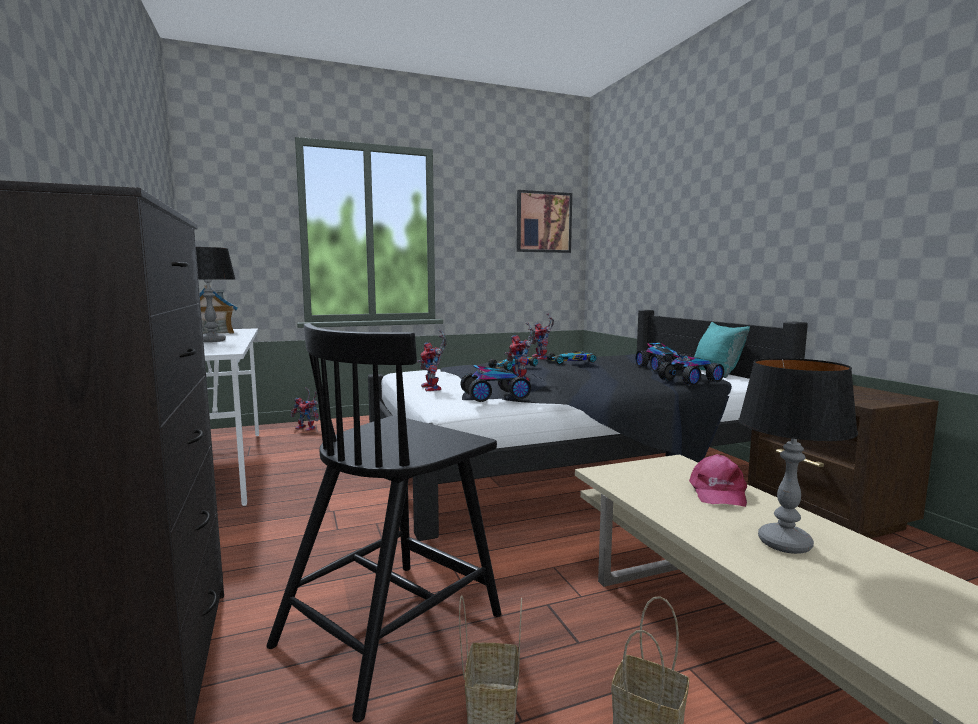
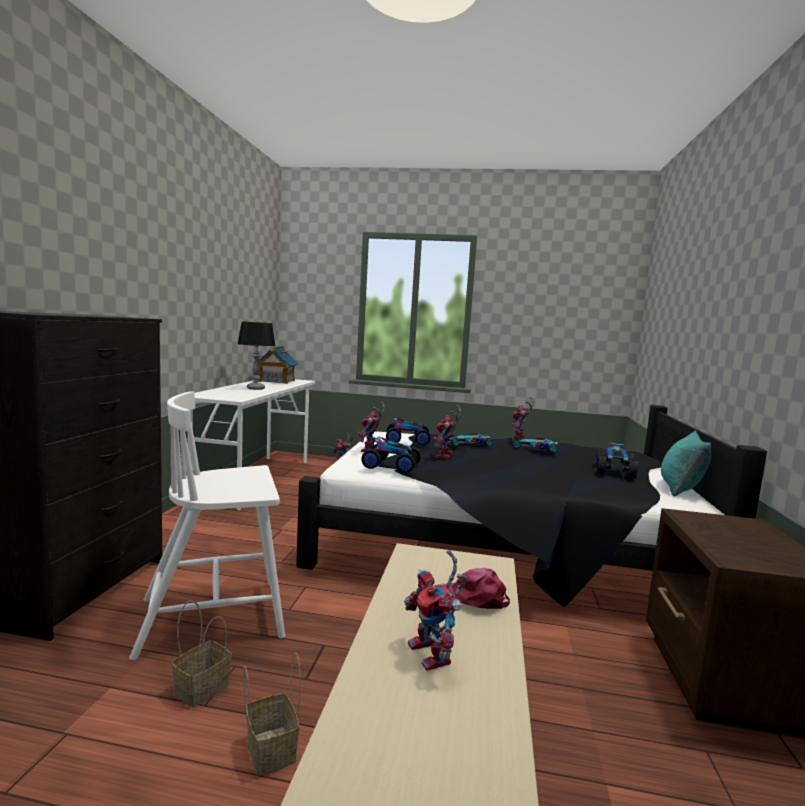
camera: 30 degrees right, 0 degrees up
(392, 627) = (215, 616): black chair -> white chair
(543, 222) = (588, 302): picture -> none
(691, 381) = (609, 490): toy car -> toy car (407, 441)
(717, 492) = (472, 598): pink cap -> pink cap turned 60 degrees clockwise
(785, 543) = (434, 656): table lamp -> toy robot

